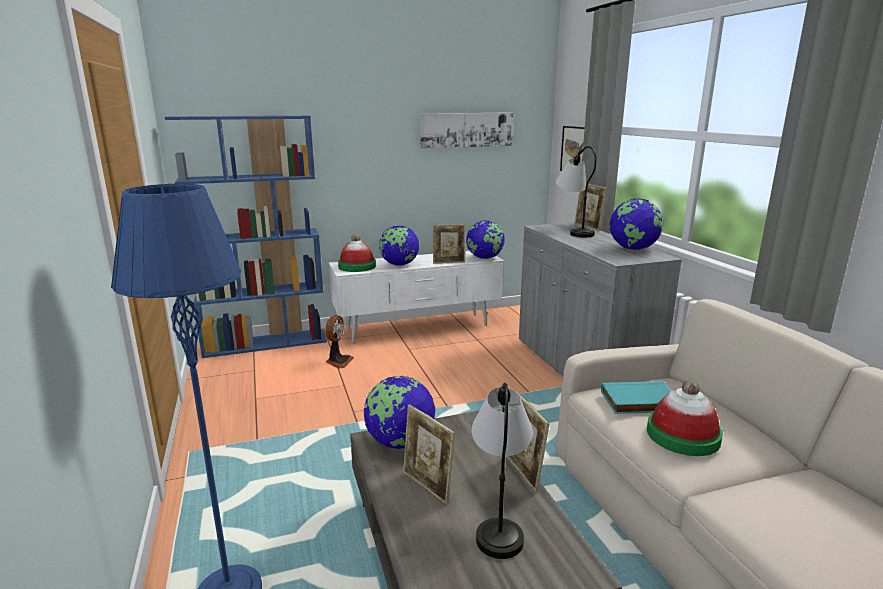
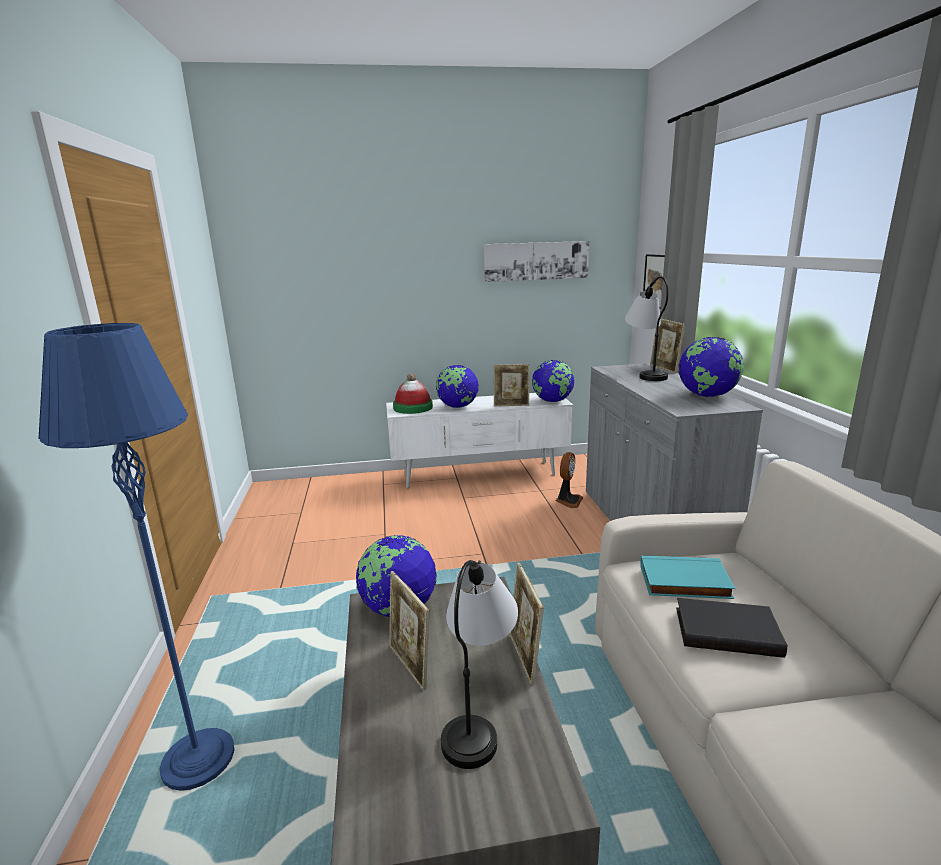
camera: 10 degrees right, 0 degrees up
(266, 343) = (321, 484): blue bookcase -> none
(338, 361) = (387, 507): fan -> fan (568, 501)
(683, 435) = (727, 630): hat -> black book

